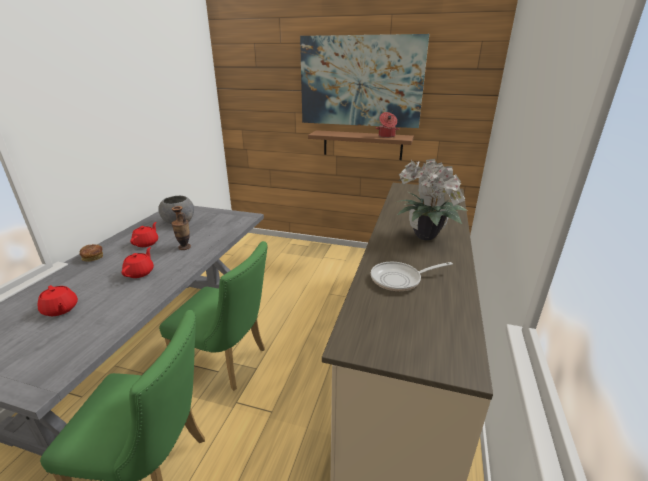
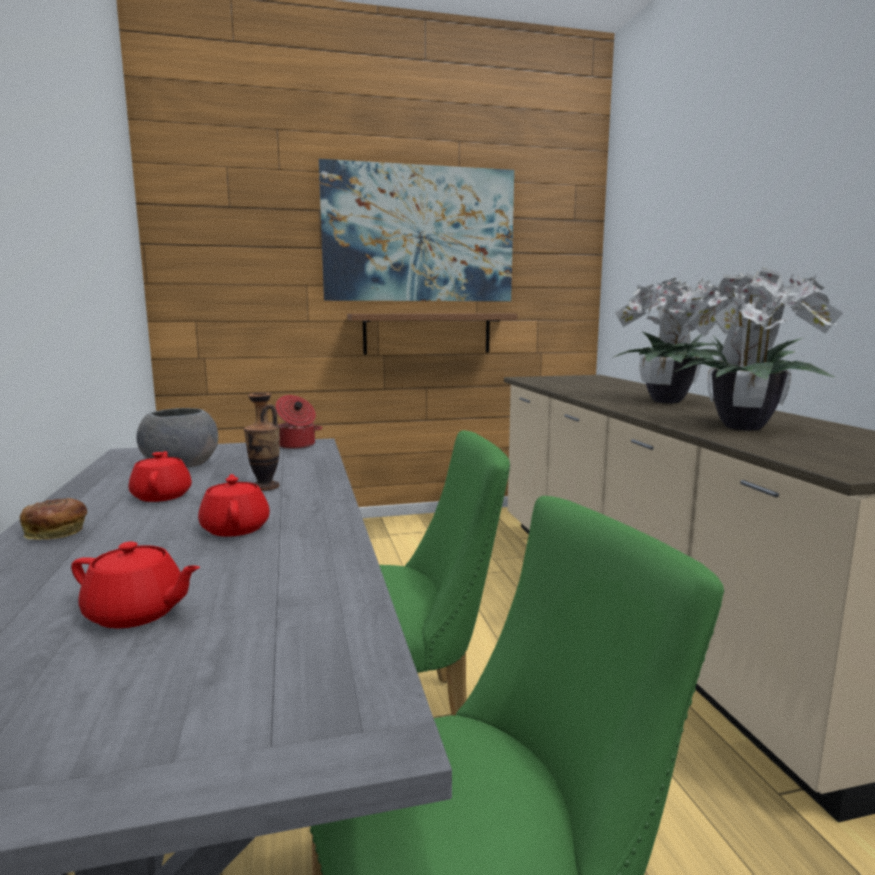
camera: 30 degrees left, 15 degrees down
(386, 136) = (472, 313): cooking pot -> cooking pot (296, 445)
(400, 279) = (739, 426): frying pan -> potted plant

